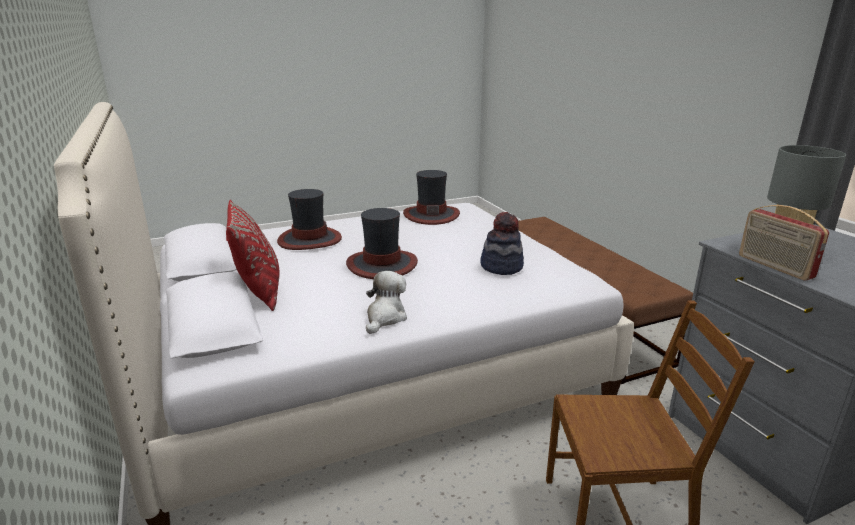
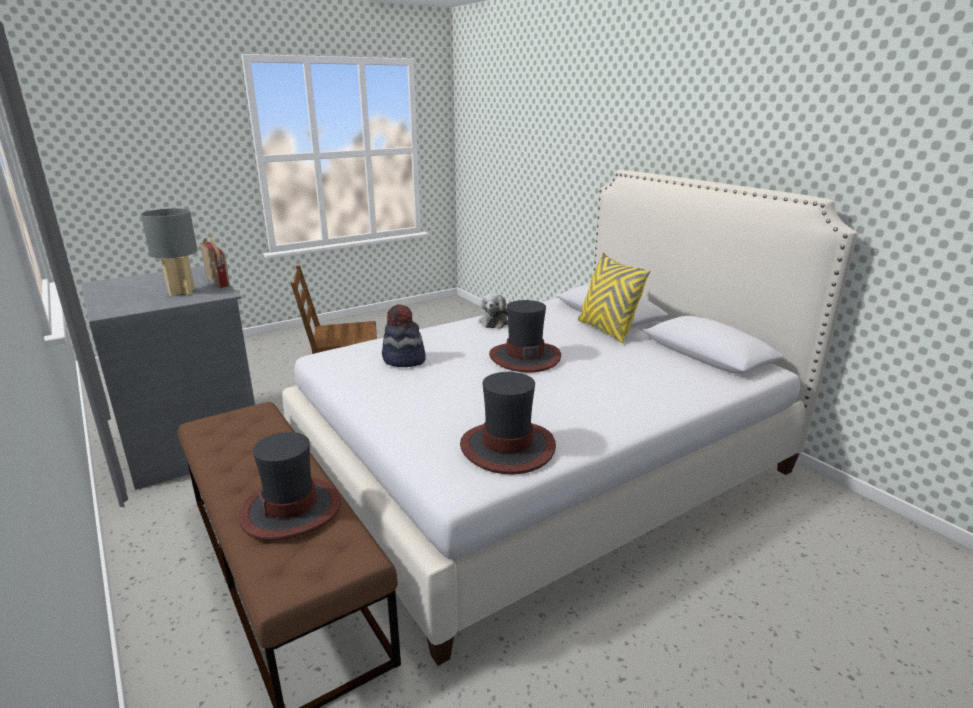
camera: 170 degrees right, 0 degrees up
(259, 292) = (607, 330): red pillow -> yellow pillow
(309, 240) = (636, 383): hat -> hat (291, 509)

